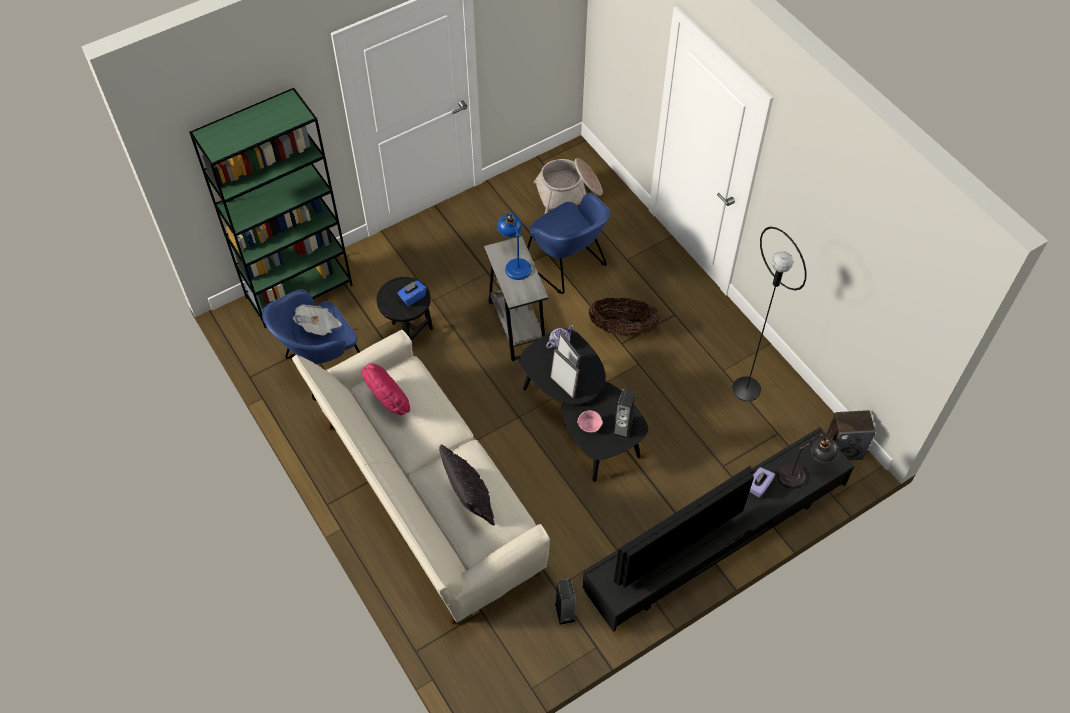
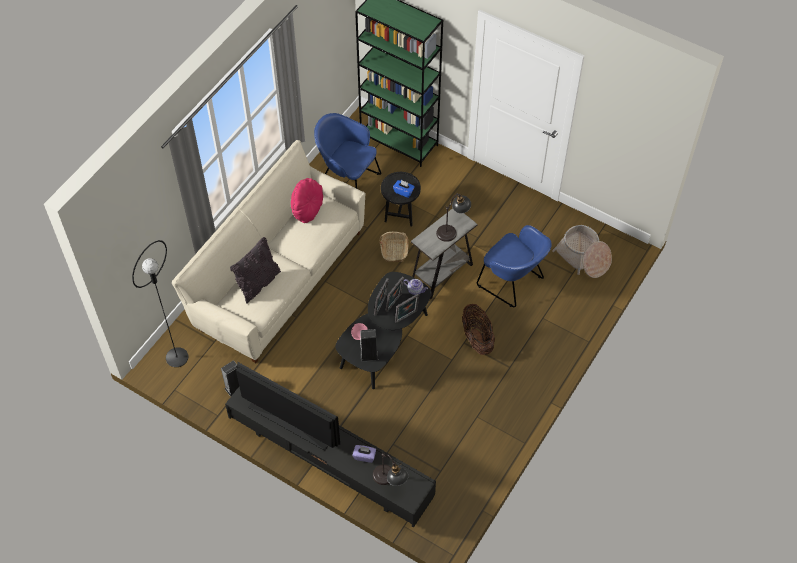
camera: 65 degrees right, 0 degrees up
(319, 326) = (353, 153): newspaper -> none
(457, 359) = (394, 250): none -> basket
(514, 260) = (452, 228): blue table lamp -> grey table lamp
(568, 267) = (513, 284): blue armchair -> blue armchair turned 75 degrees counterclockwise
(593, 366) = (406, 317): none -> picture frame
(746, 389) = (468, 437): black floor lamp -> black floor lamp (177, 357)
(843, 449) = (449, 520): speaker -> none

